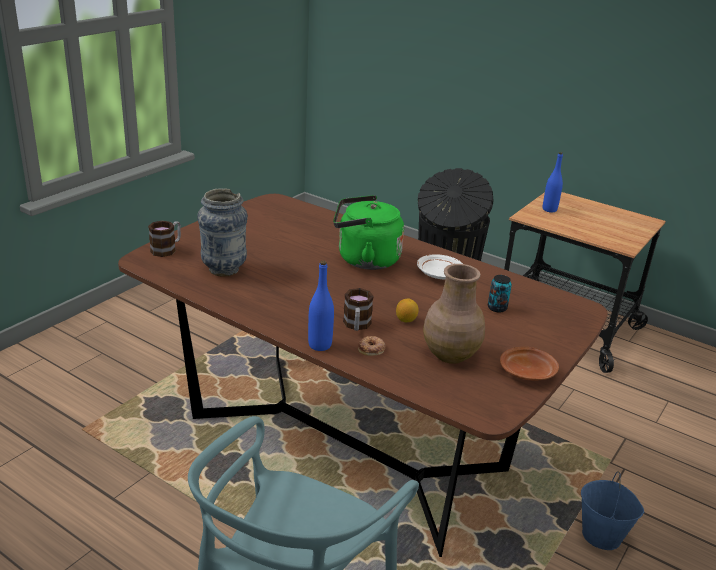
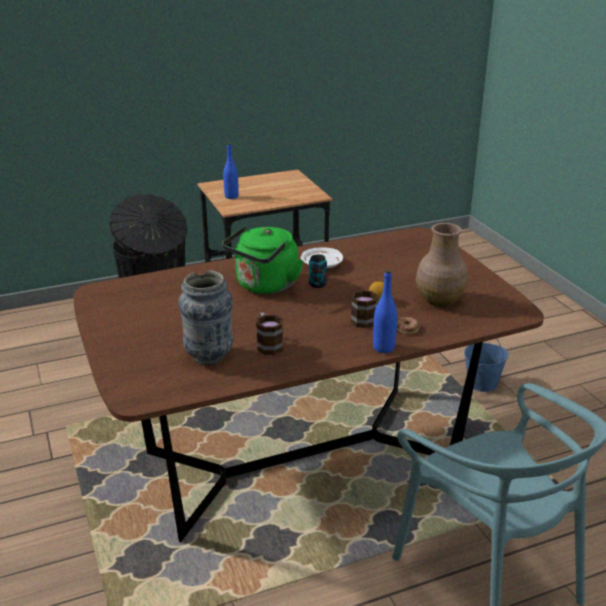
camera: 55 degrees left, 0 degrees up
(167, 249) = (128, 377): mug -> mug (268, 344)
(497, 308) = (392, 262): can -> can (317, 284)
(527, 372) = (481, 282): brown plate -> none

